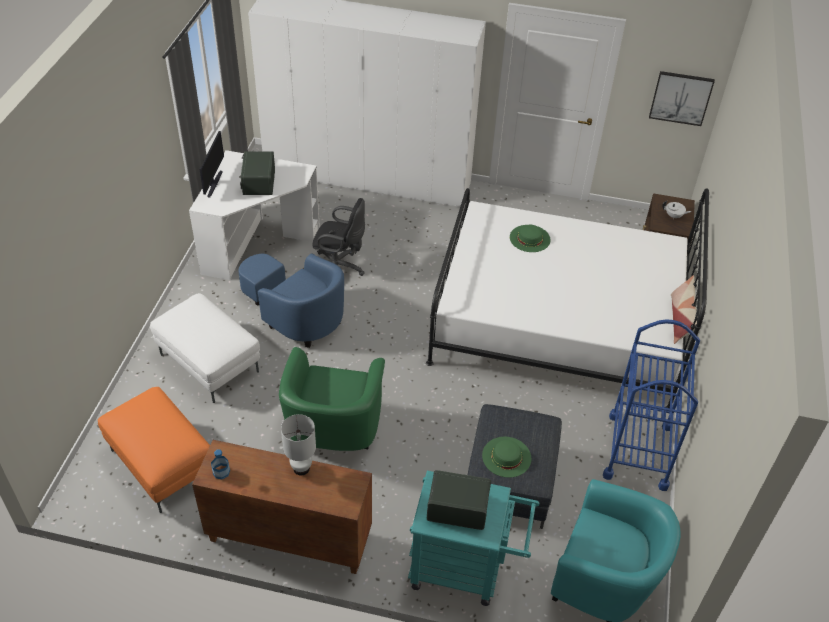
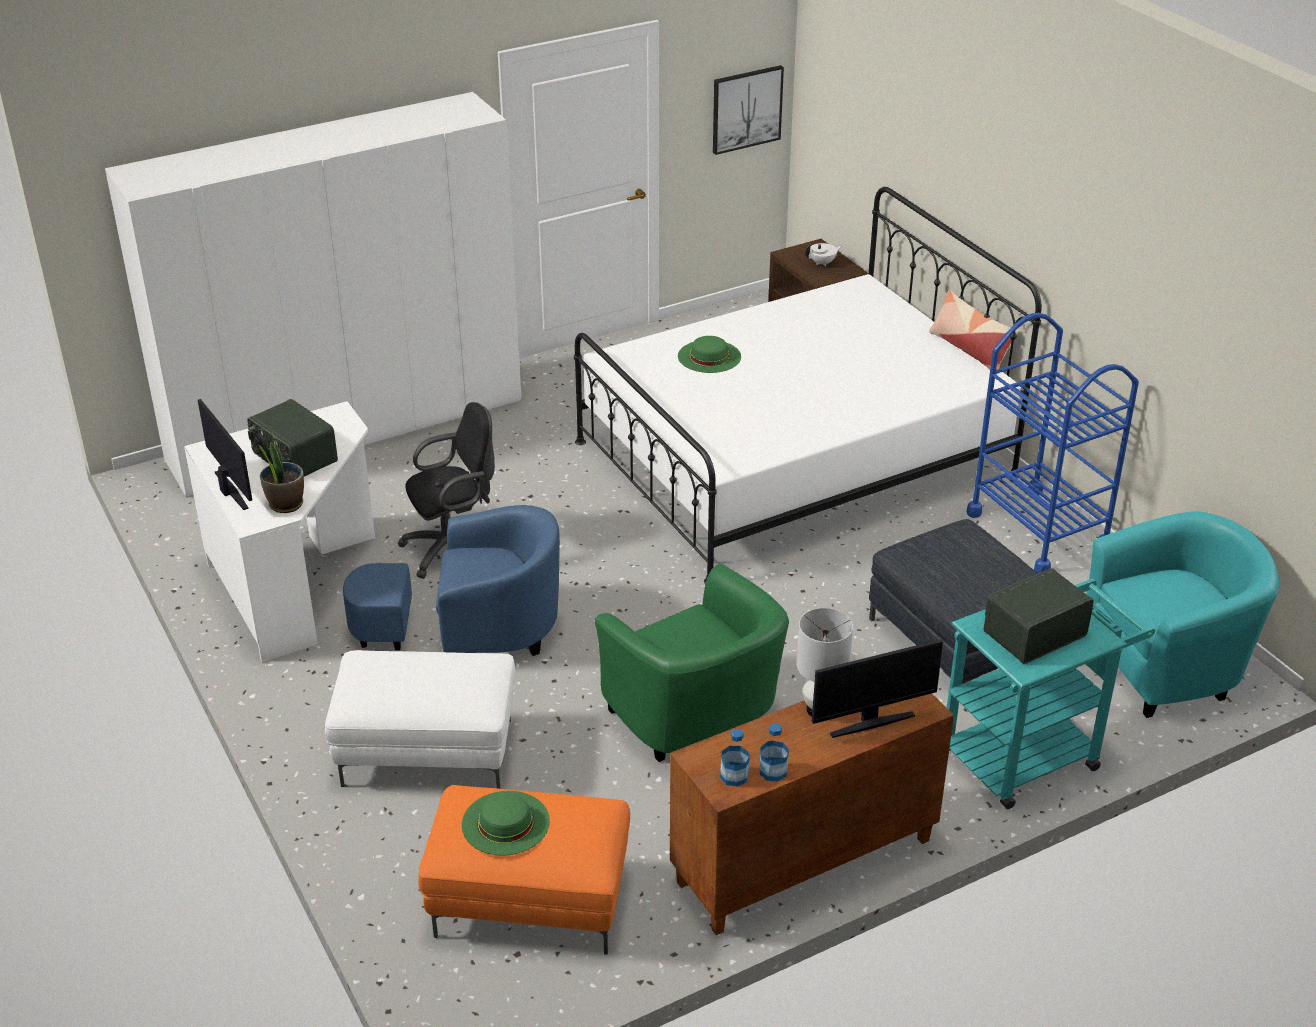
camera: 40 degrees left, 10 degrees down
(226, 204) = (285, 504): none -> potted plant
(240, 483) = (773, 771): none -> bottle
(314, 493) = (871, 723): none -> monitor
(506, 456) = (973, 583): green hat -> green hat (505, 823)

